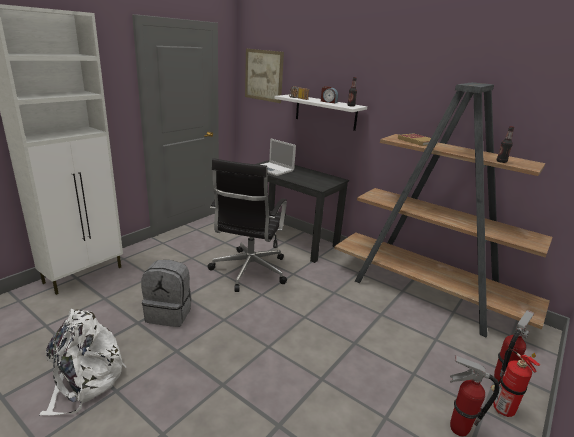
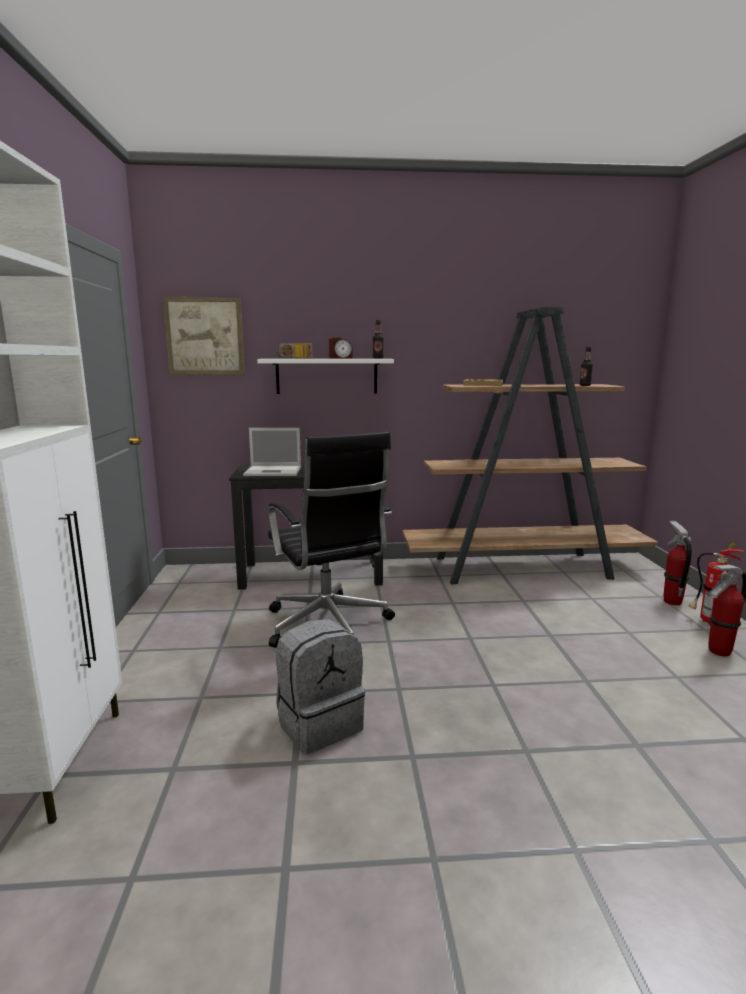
camera: 40 degrees left, 10 degrees down
(84, 380) = (364, 887): white backpack -> none

